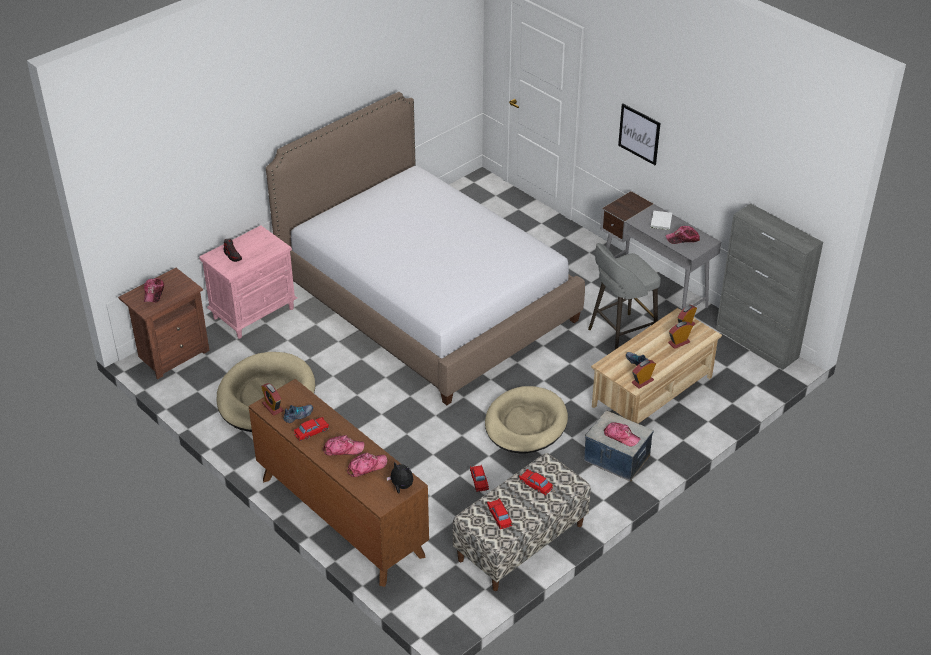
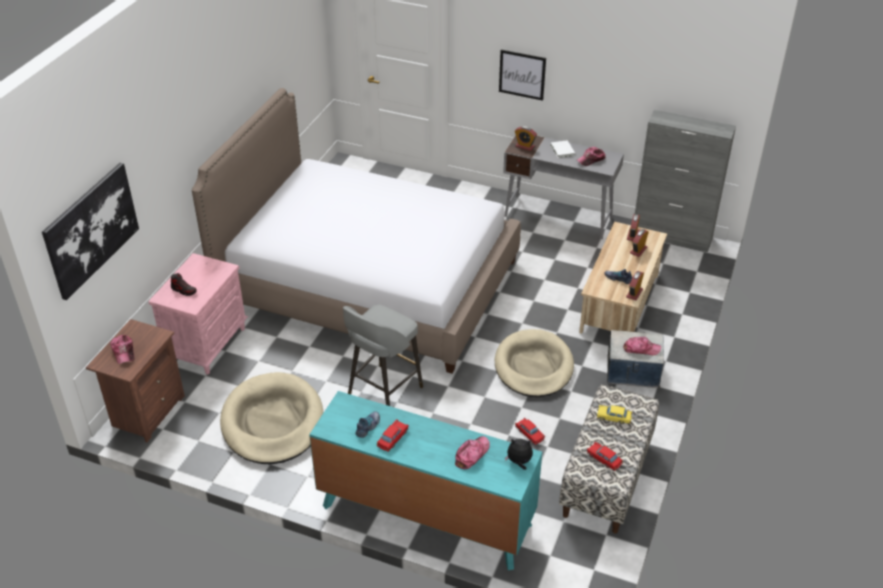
camera: 25 degrees left, 0 degrees up
(146, 179) = (91, 229): none -> picture
(273, 407) = (336, 427): alarm clock -> alarm clock (525, 146)
(341, 516) = (425, 515): brown dresser -> turquoise dresser
(343, 449) = (436, 445): cap -> none
(535, 485) = (613, 417): red toy car -> yellow toy car
(620, 336) = (559, 263): grey stool -> grey stool (383, 393)

